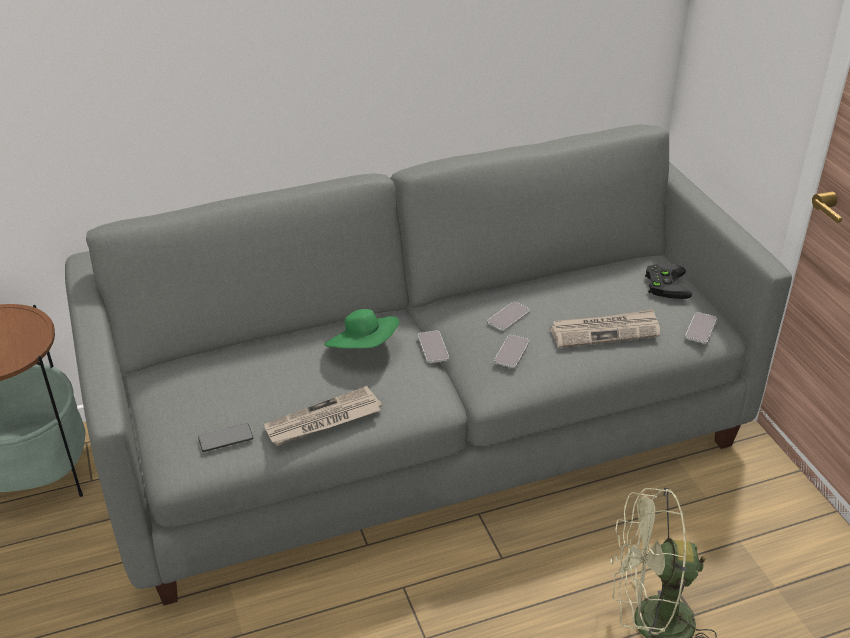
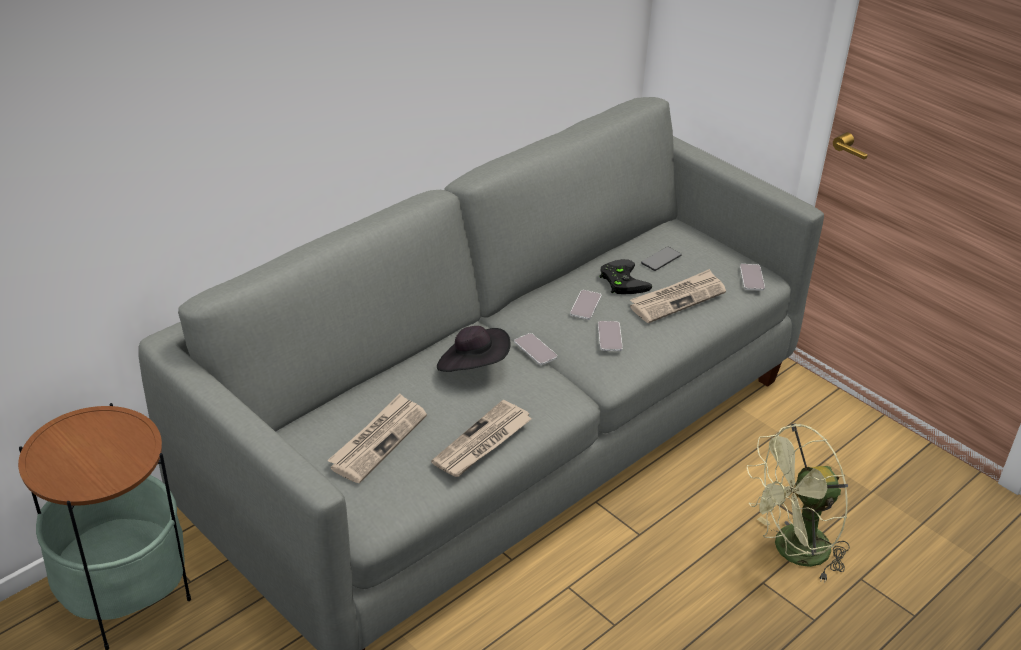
camera: 25 degrees left, 0 degrees up
(225, 438) = (402, 484): phone -> phone (661, 259)
(233, 393) = (378, 440): none -> newspaper
(364, 349) = (473, 367): green hat -> black hat
(665, 283) = (699, 244): black game controller -> black game controller (621, 280)

